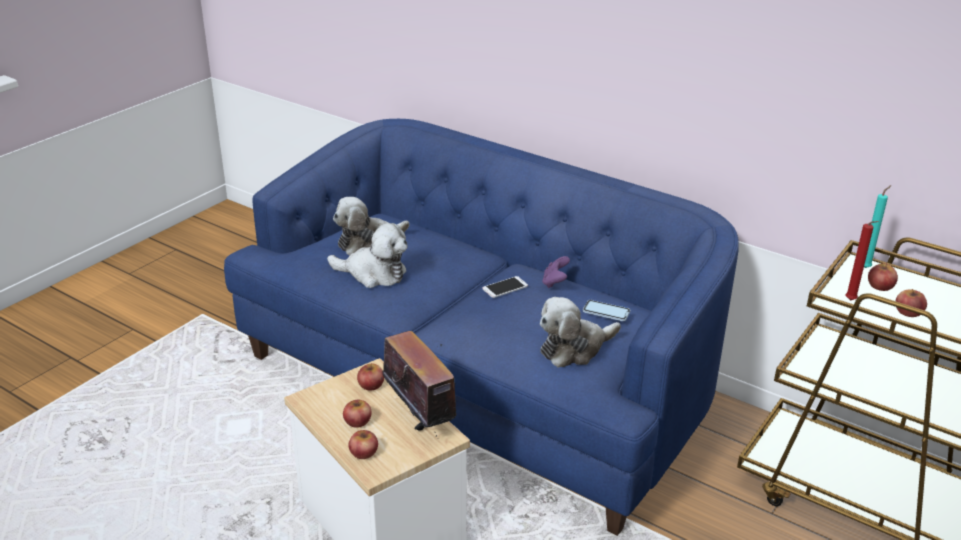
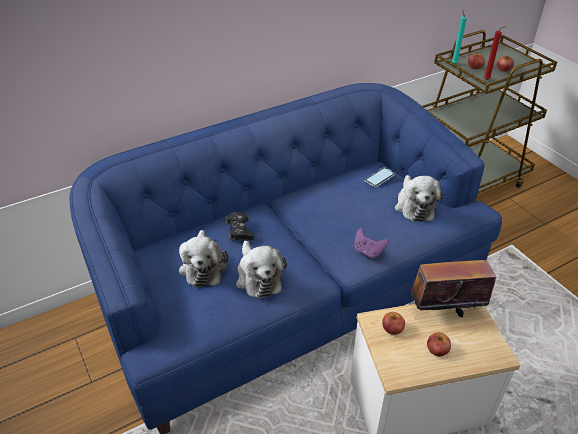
camera: 65 degrees left, 10 degrees up
(364, 452) = (477, 356): apple -> none
(373, 273) = (258, 277): plush toy -> plush toy turned 120 degrees clockwise
(433, 247) = (239, 230): none -> black game controller
(505, 287) = (321, 212): phone -> none
(555, 282) = (330, 187): purple game controller -> purple game controller (368, 251)

